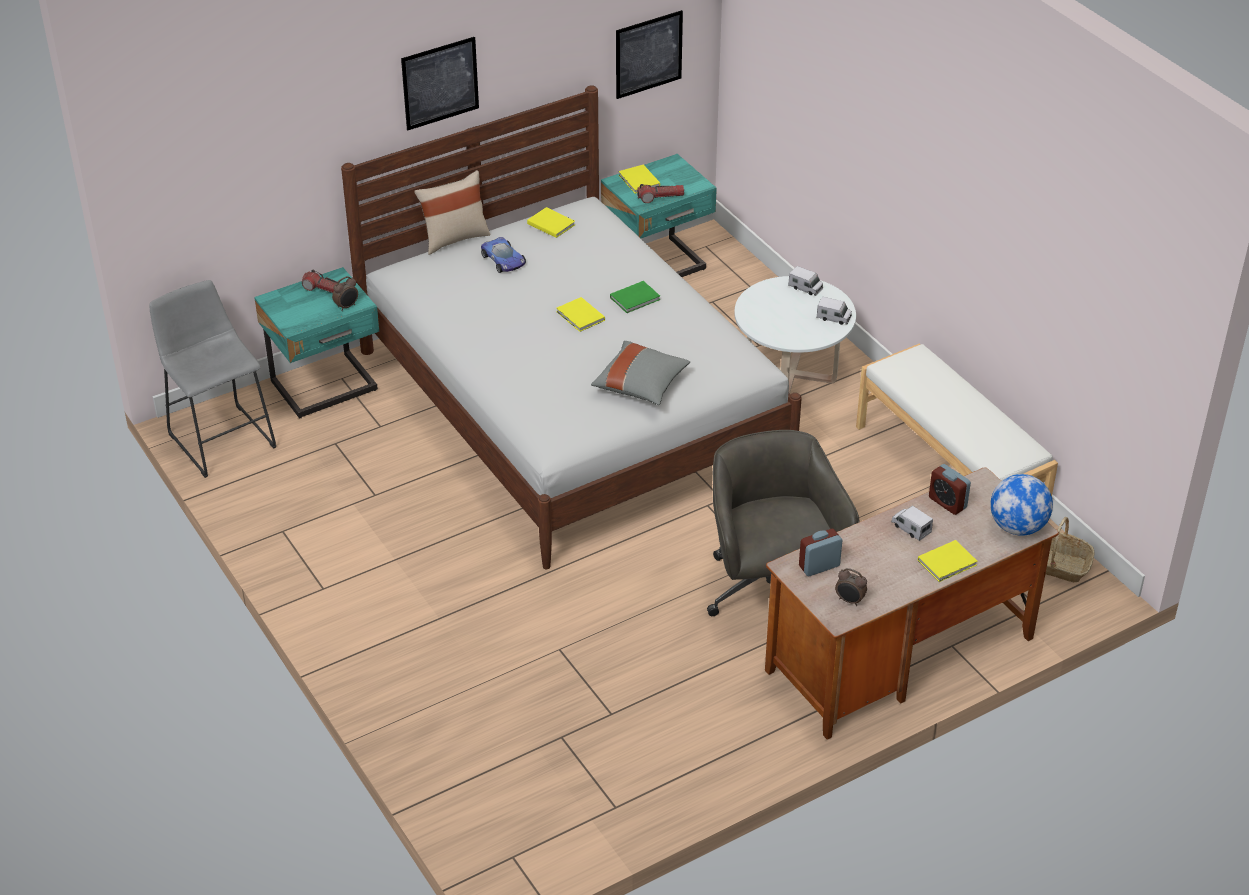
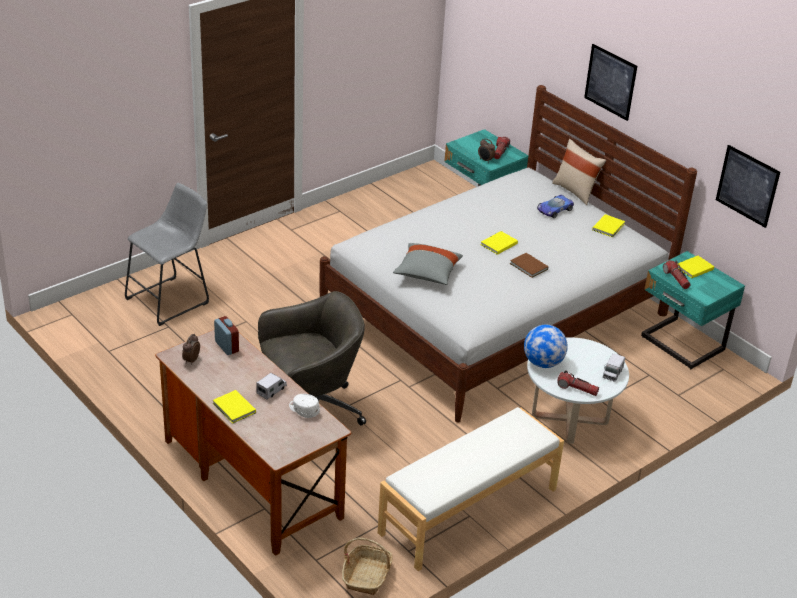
camera: 80 degrees right, 5 degrees down
(220, 437) = (421, 181): grey stool -> grey stool (171, 299)
(636, 298) = (529, 267): green book -> brown book
(834, 318) = (577, 389): toy truck -> flashlight
(947, 503) = (303, 410): alarm clock -> white cap
(1017, 527) = (278, 447): globe -> globe (543, 363)

